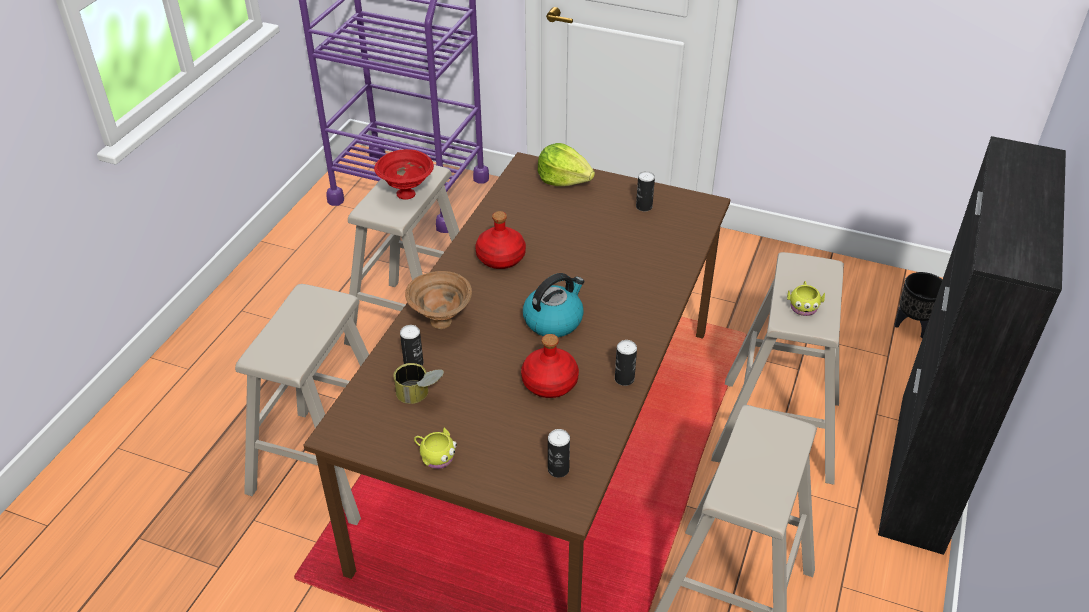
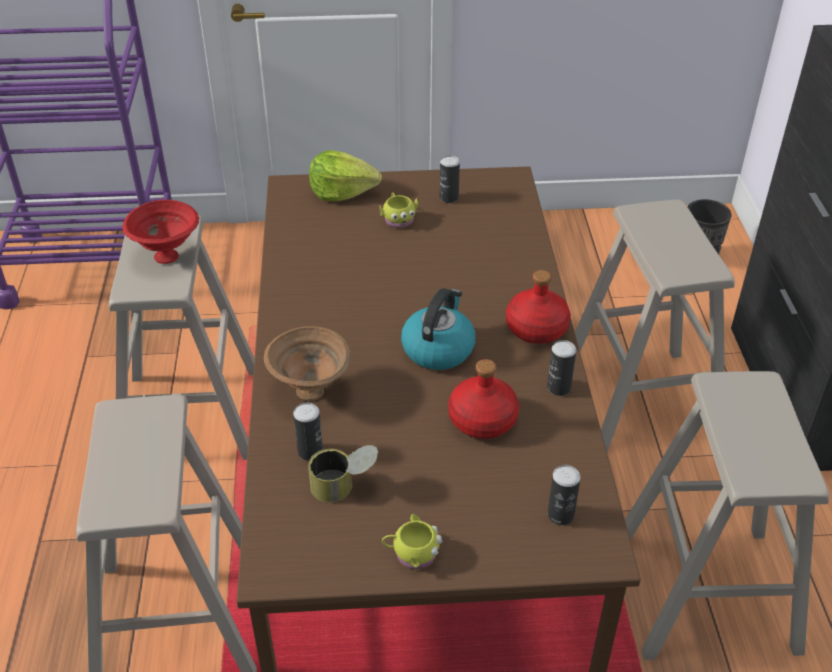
camera: 25 degrees left, 0 degrees up
(501, 258) = (331, 297): red bottle -> red bottle (537, 329)
(803, 306) = (678, 254): yellow mug -> yellow mug (398, 219)

